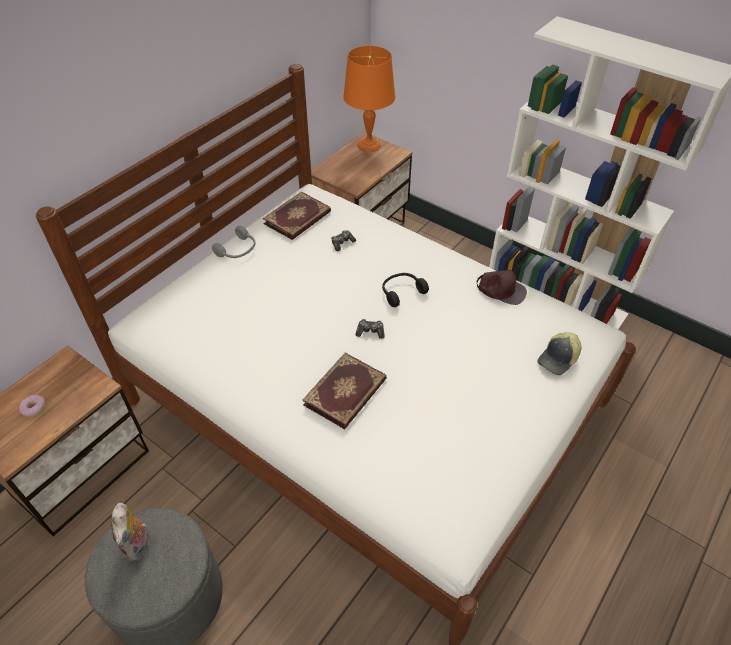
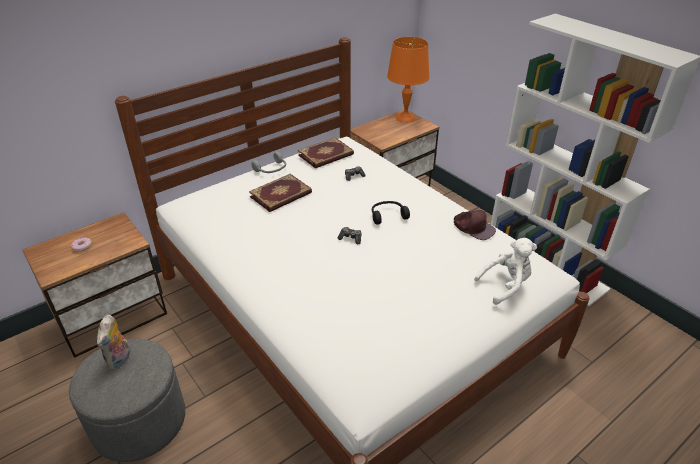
camera: 15 degrees right, 10 degrees down
(346, 393) = (313, 276): book -> book (281, 195)
(559, 359) = (505, 285): cap -> white plush toy

